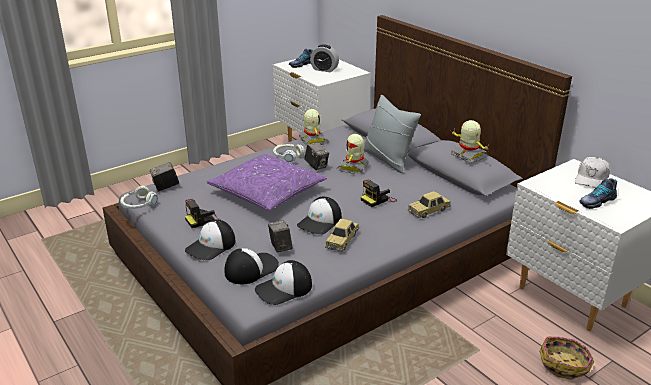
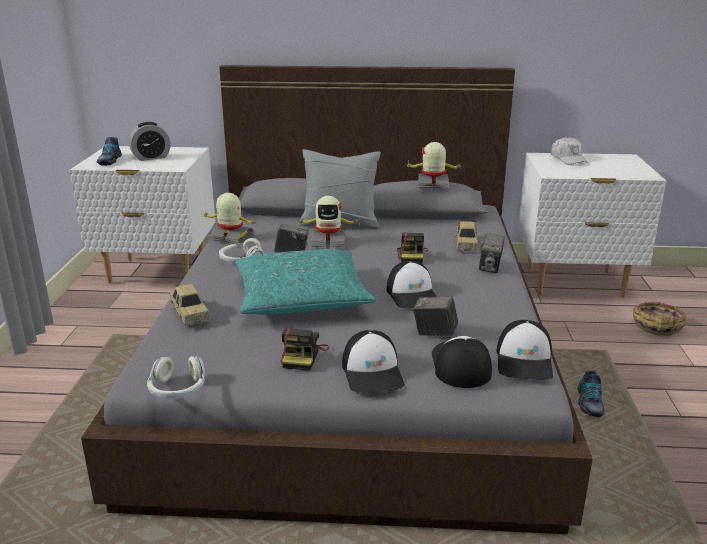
camera: 50 degrees left, 5 degrees down
(166, 187) = (170, 352): camera -> camera (490, 267)
(267, 192) = (301, 297): purple pillow -> turquoise pillow
(342, 240) = (465, 298): toy car -> toy car (189, 313)
(353, 167) = (328, 242): toy robot -> toy robot turned 60 degrees counterclockwise
(596, 201) = (607, 169): shoe -> shoe (589, 403)

